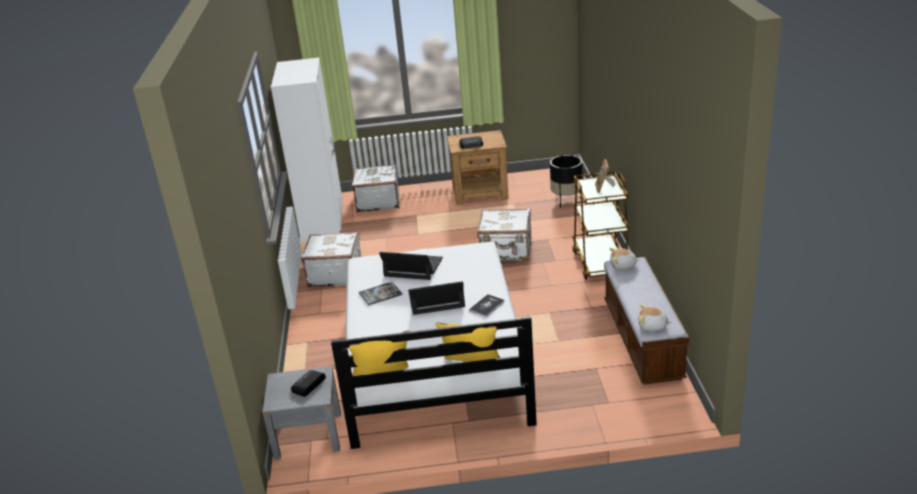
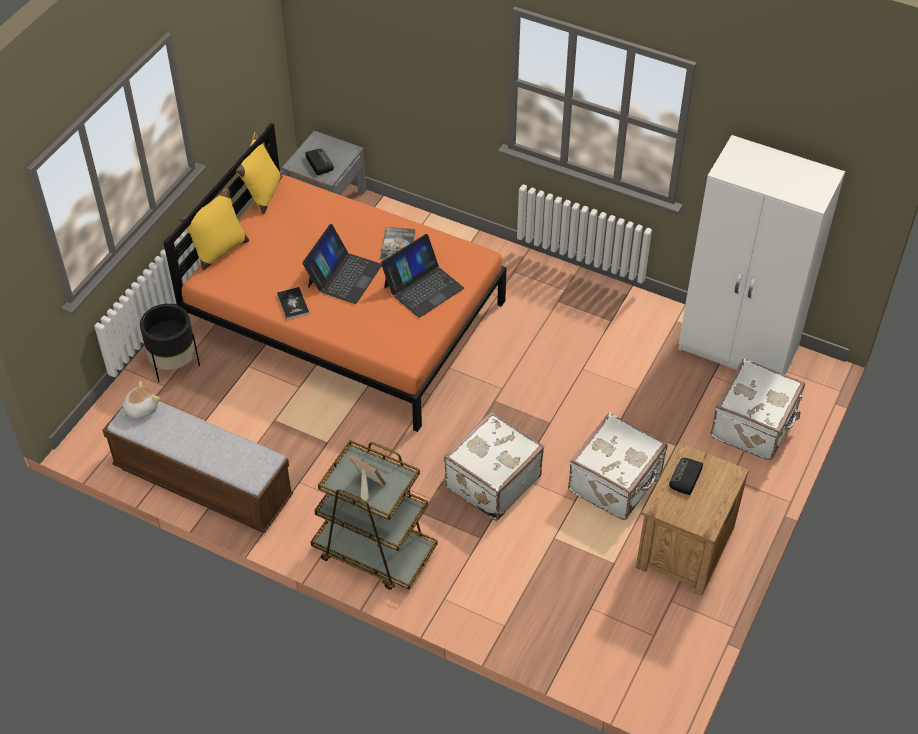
camera: 120 degrees right, 20 degrees up
(335, 274) = (586, 311): white suitcase -> white suitcase (616, 483)
(434, 358) = (346, 317): white bed -> orange bed
(567, 200) = (566, 628): black planter -> black planter (174, 365)
(623, 266) = (256, 459): plush toy -> none

